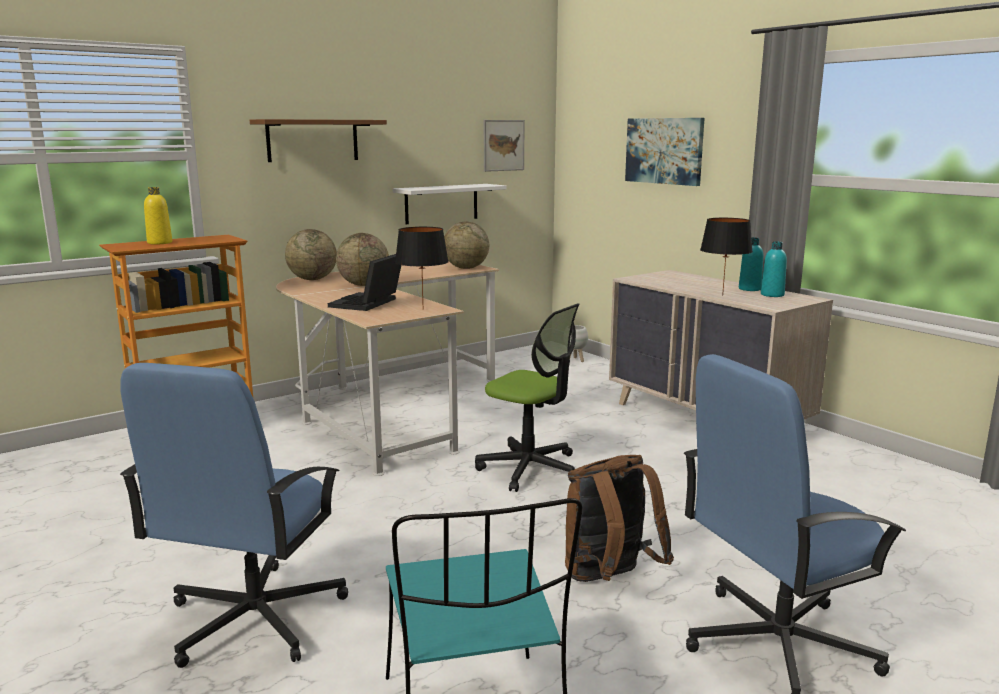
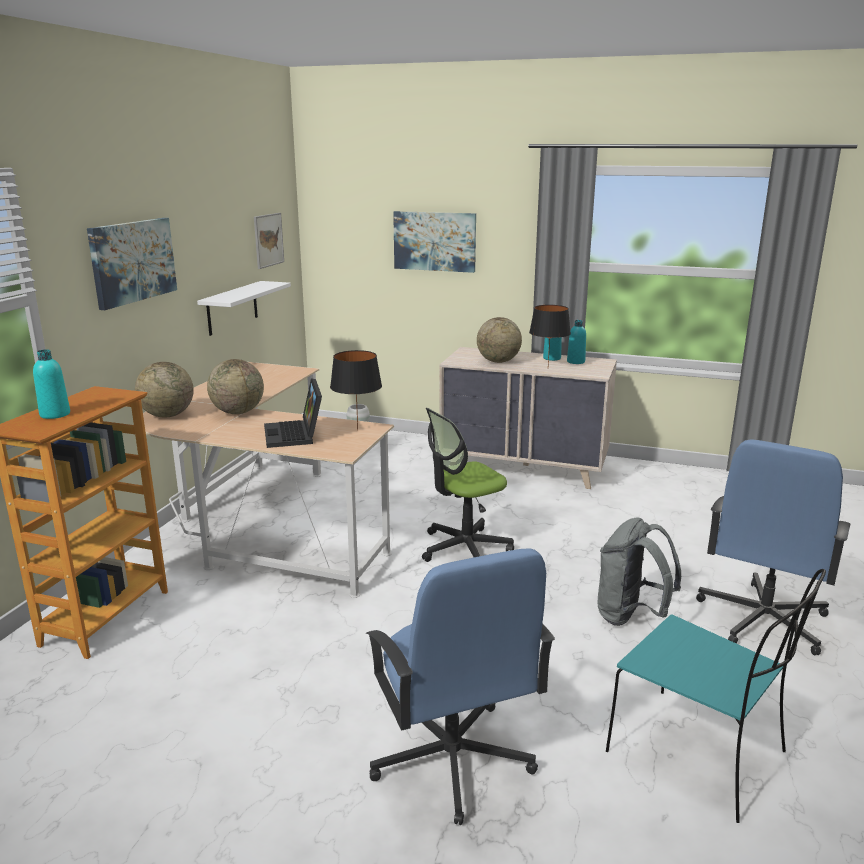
camera: 35 degrees left, 5 degrees up
(159, 243) = (55, 414): yellow bottle -> turquoise bottle
(312, 140) = (132, 261): brown shelf -> picture
(466, 268) = (288, 372): globe -> globe (498, 361)
(530, 469) = (464, 549): office chair -> office chair turned 150 degrees clockwise
(609, 579) = (631, 616): brown backpack -> grey backpack

